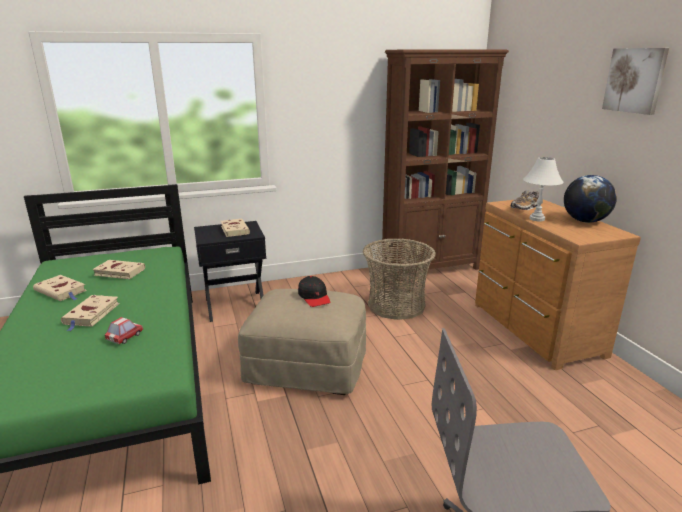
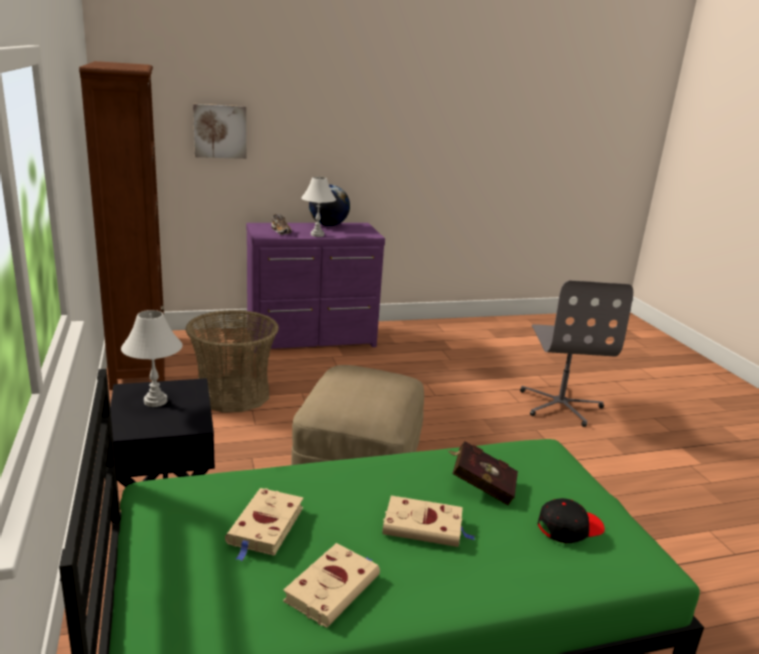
camera: 90 degrees left, 0 degrees up
(125, 337) = (480, 486): toy car -> red book
(234, 230) = (156, 401): beige book -> white table lamp
(314, 297) = (359, 378): black cap -> black cap (569, 528)
(534, 330) = (312, 339): brown dresser -> purple dresser
(635, 80) = (331, 102): picture -> picture (220, 131)

